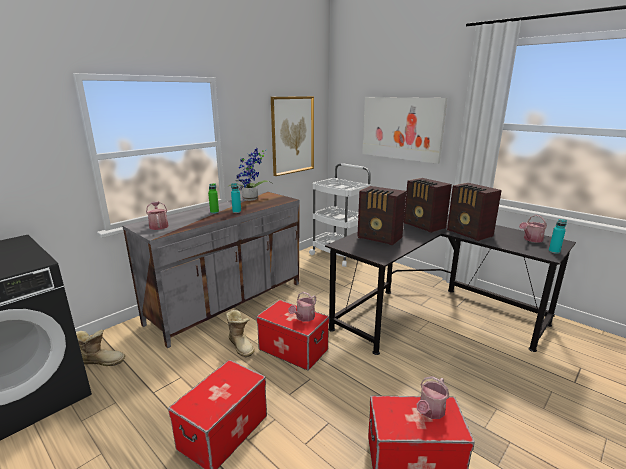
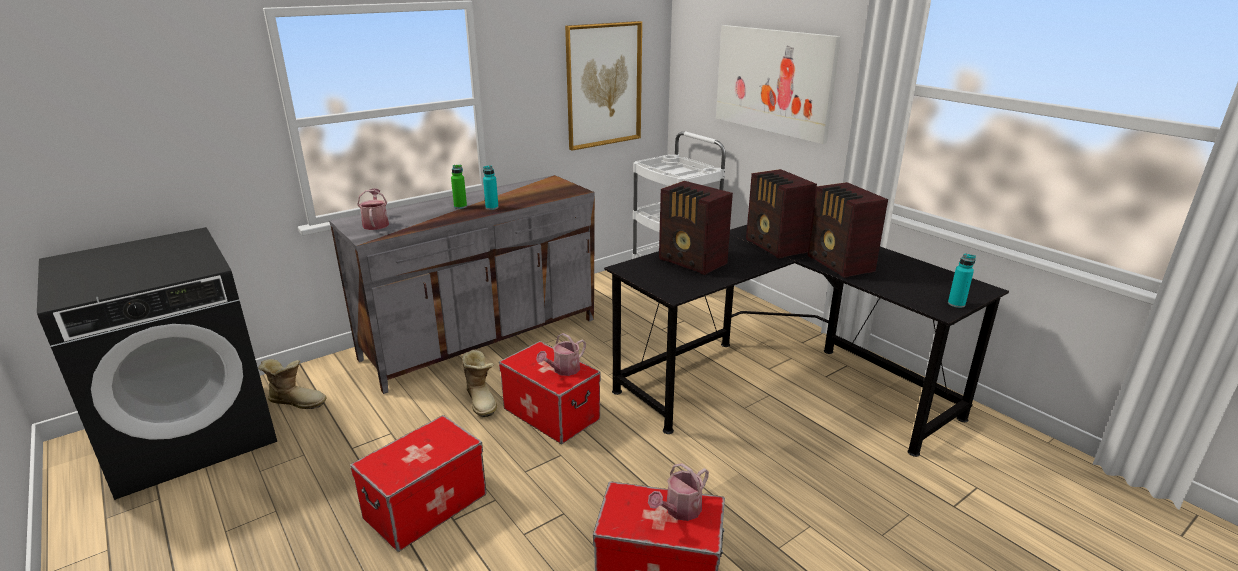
camera: 10 degrees right, 5 degrees up
(251, 199) = (523, 188): potted plant -> none
(531, 239) = (934, 281): watering can -> none

